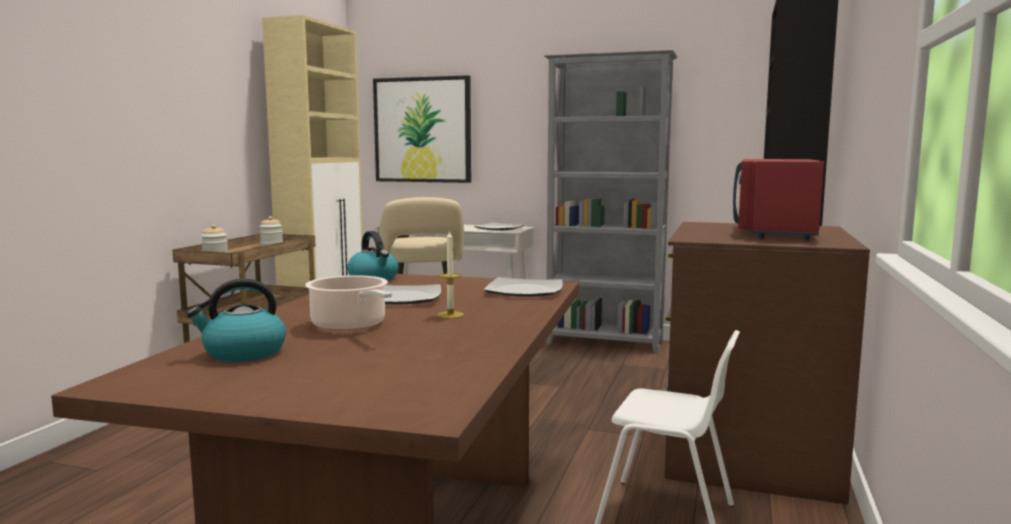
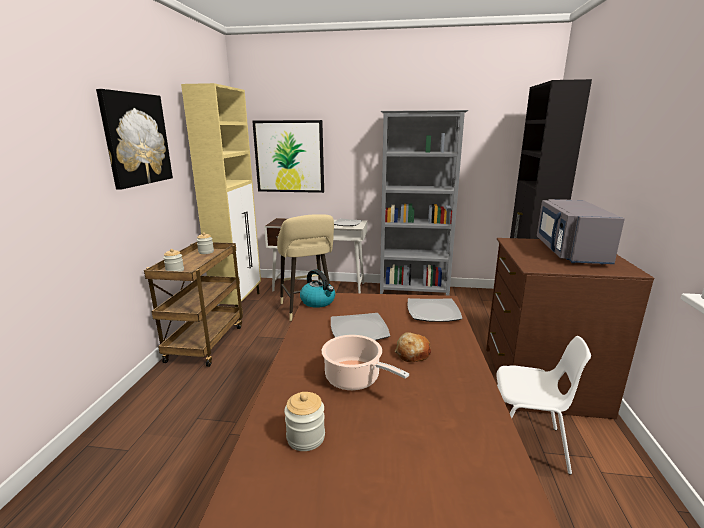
camera: 10 degrees left, 10 degrees up
(186, 78) = (136, 139): none -> picture
(243, 353) = (306, 437): kettle -> jar
(450, 315) = (412, 353): candle -> bread
(774, 231) = (569, 252): red microwave -> grey microwave

